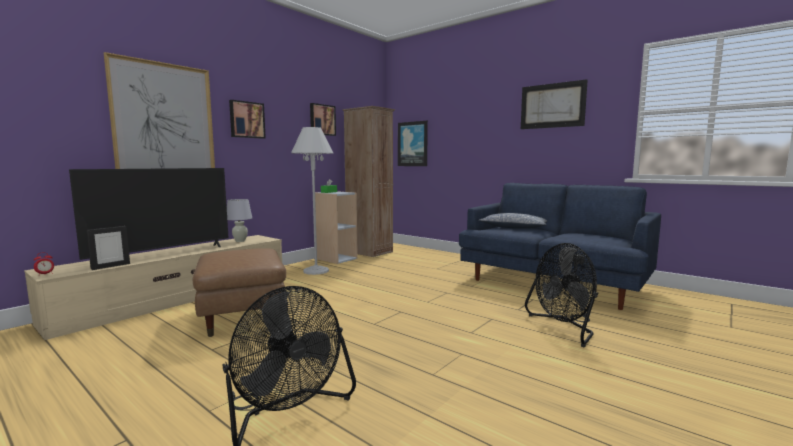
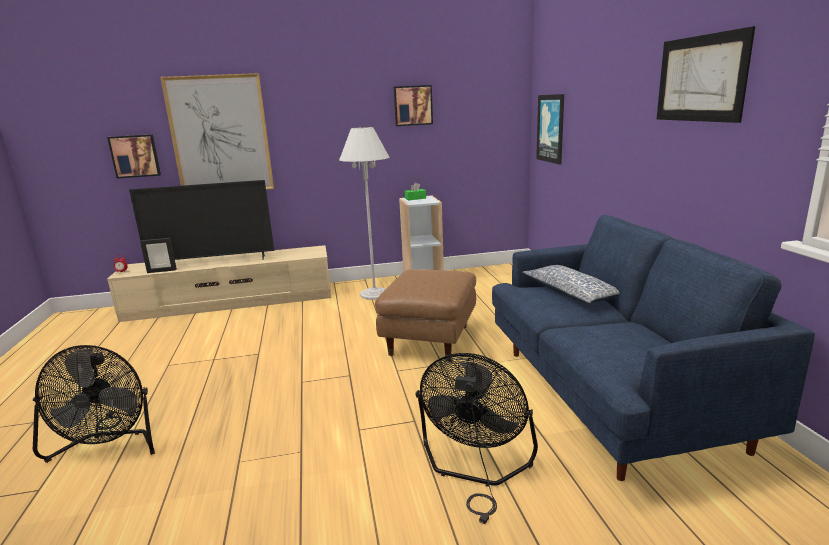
camera: 40 degrees right, 10 degrees up
(240, 241) = (293, 253): white table lamp -> none
(242, 316) = (234, 337): brown ottoman -> brown ottoman (430, 340)
(246, 120) = (307, 120): picture -> picture (135, 156)
(370, 252) = (476, 276): brown cabinet -> none
(565, 326) = (474, 470): black fan -> black fan turned 90 degrees clockwise

